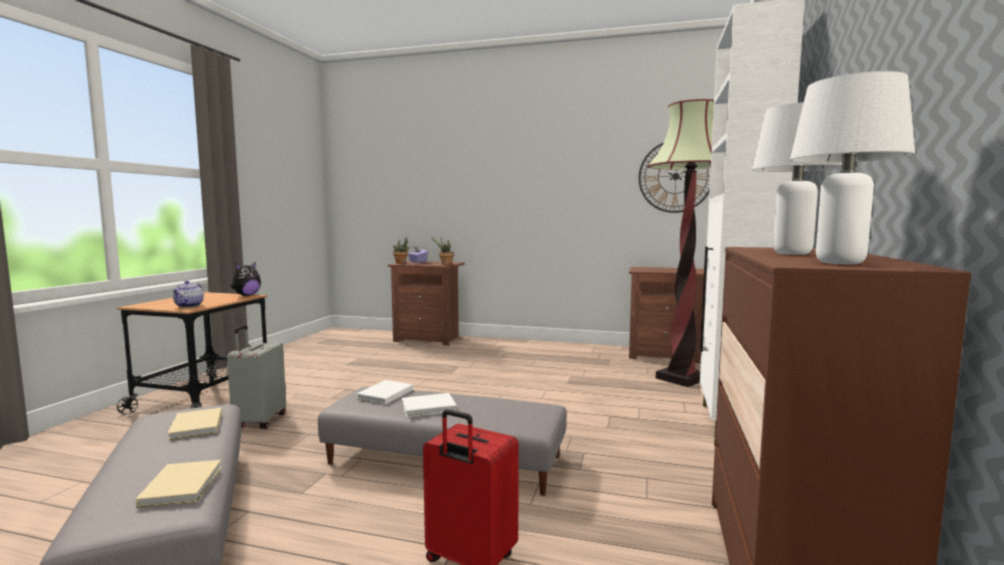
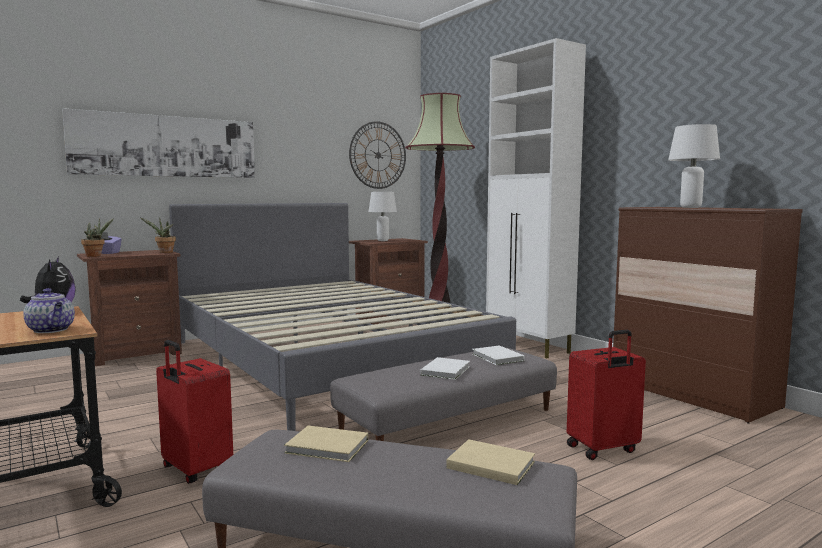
camera: 50 degrees left, 0 degrees up
(259, 421) = (195, 470): grey suitcase -> red suitcase
(384, 394) = (384, 376): white book -> white book (497, 358)
(468, 180) = (166, 146): none -> picture
(515, 375) = (326, 358): none -> grey bed
(838, 263) = (752, 208): white table lamp -> white table lamp (382, 240)

